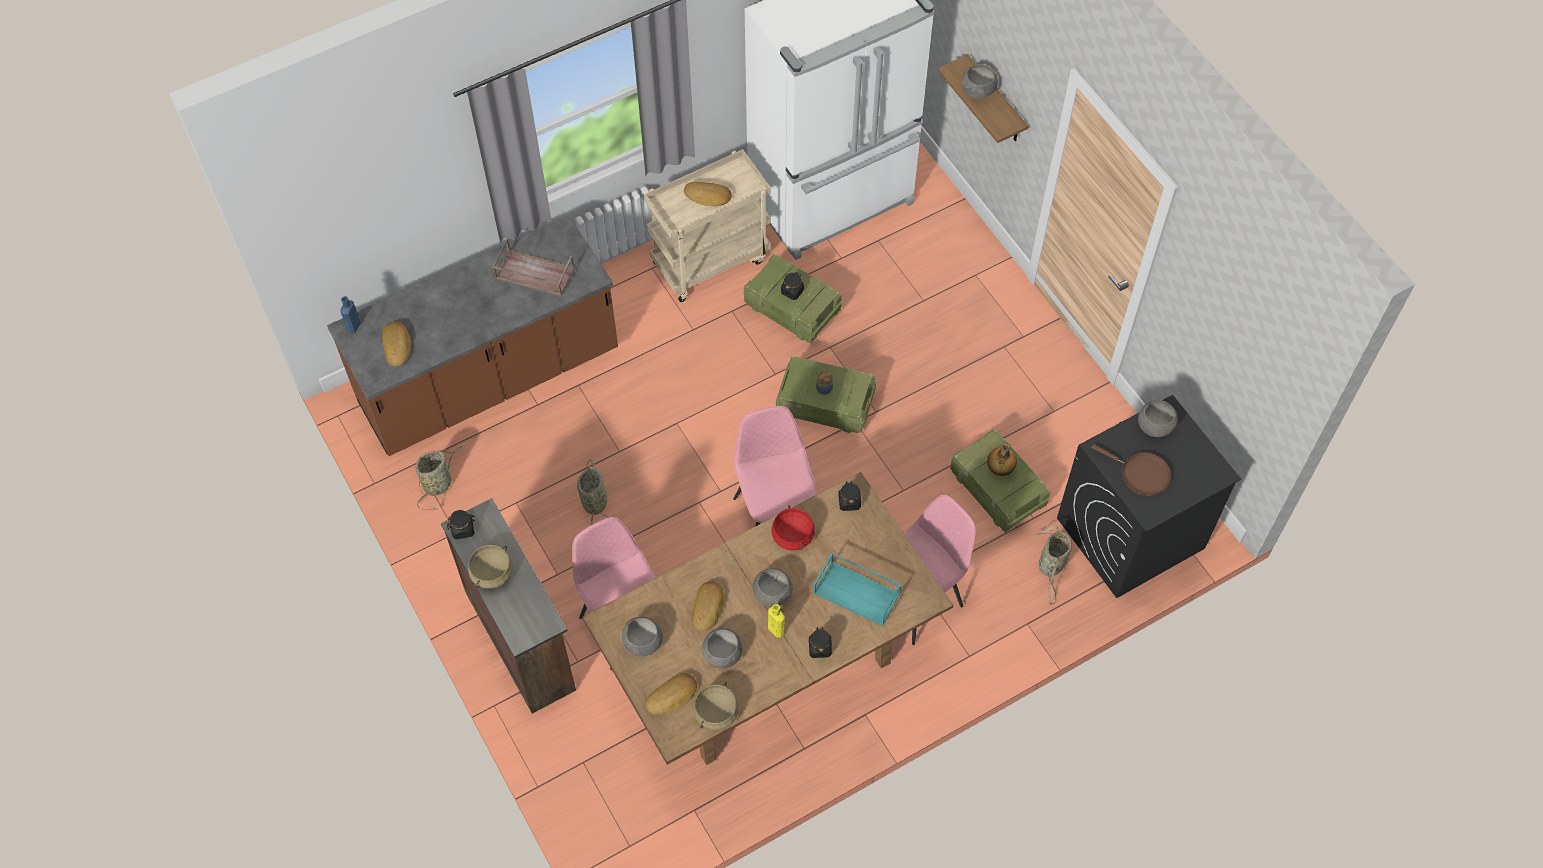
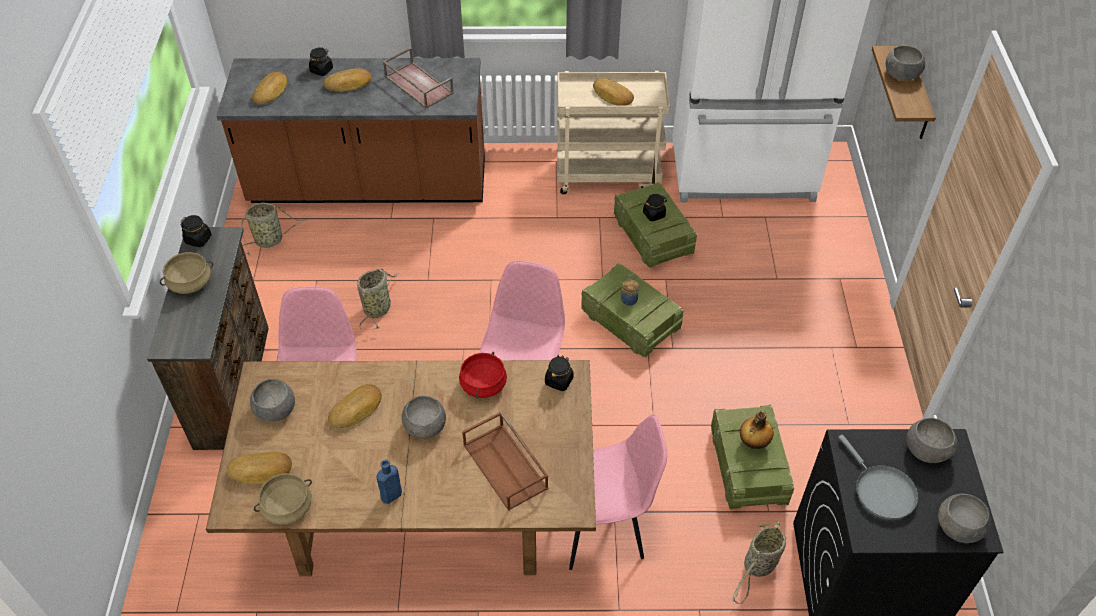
camera: 30 degrees right, 10 degrees down
(353, 327) = (250, 67): blue bottle -> blue bottle (390, 496)
(466, 302) = (349, 84): none -> bread
(722, 654) = (336, 457): grey bowl -> grey bowl (958, 527)
(777, 630) = (403, 462): yellow bottle -> none
(820, 648) = (431, 499): black jar -> black jar (321, 70)
(857, 593) = (506, 466): turquoise tray -> brown tray
(1141, 474) = (881, 491): brown frying pan -> grey frying pan

